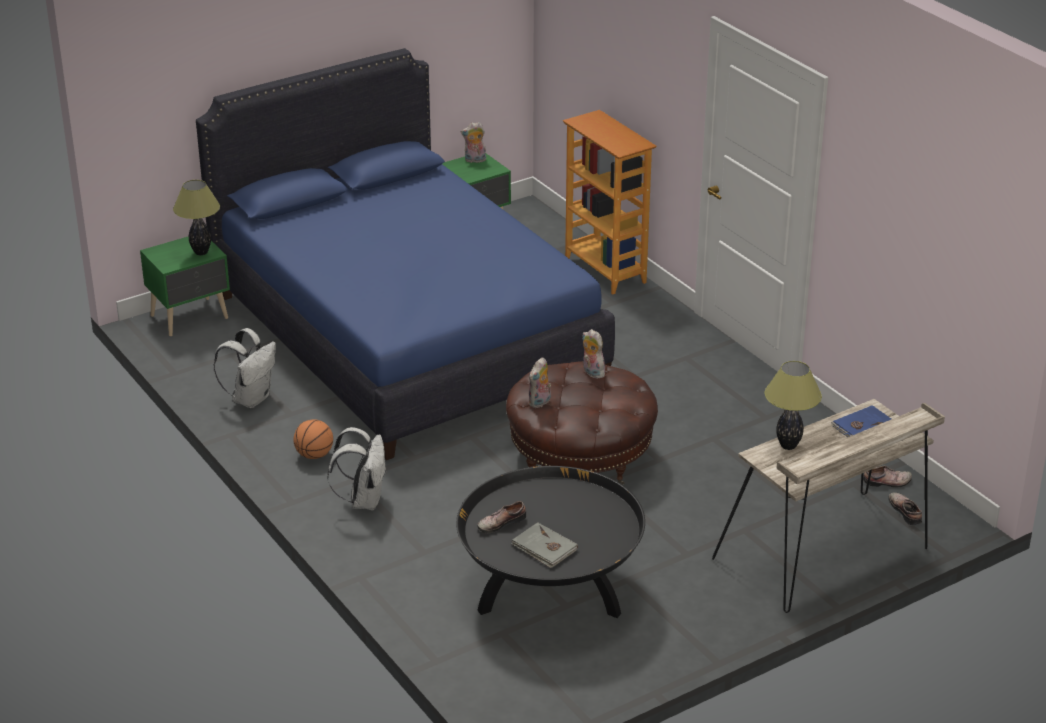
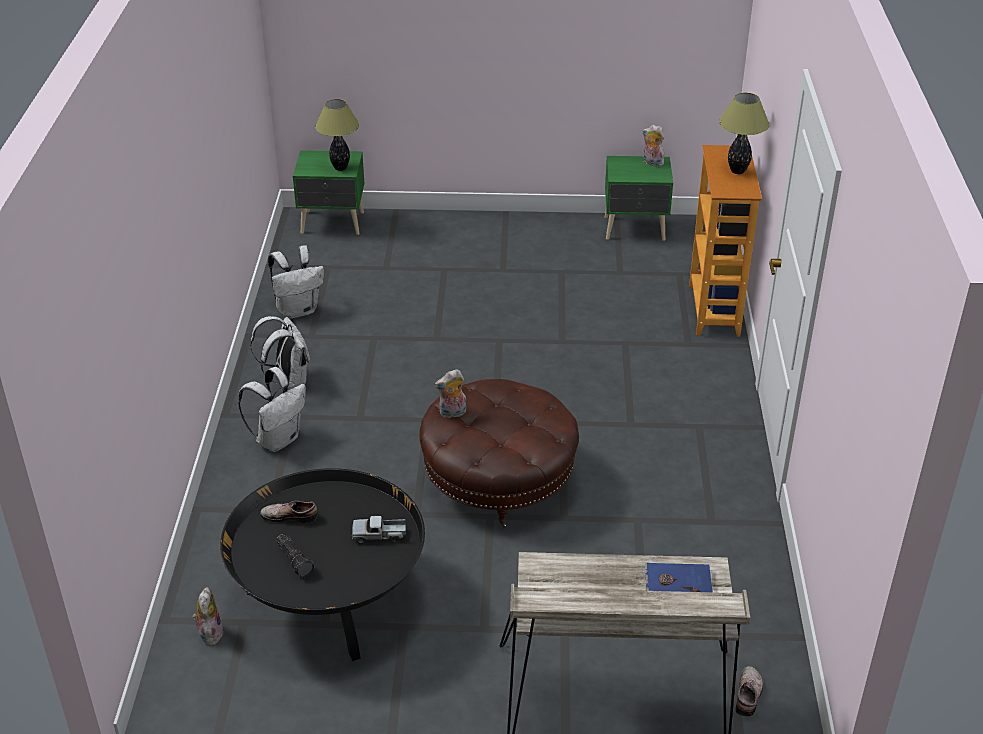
camera: 35 degrees right, 5 degrees up
(314, 455) = (288, 381): basketball -> white backpack
(406, 336) = (476, 304): blue bed -> none
(544, 548) = (296, 560): grey book -> flashlight
(585, 505) = (379, 535): none -> toy truck
(591, 372) = (531, 404): plush toy -> plush toy (210, 633)
(788, 446) = (576, 568): table lamp -> table lamp (737, 171)
(887, 482) = (763, 652): shoe -> none

